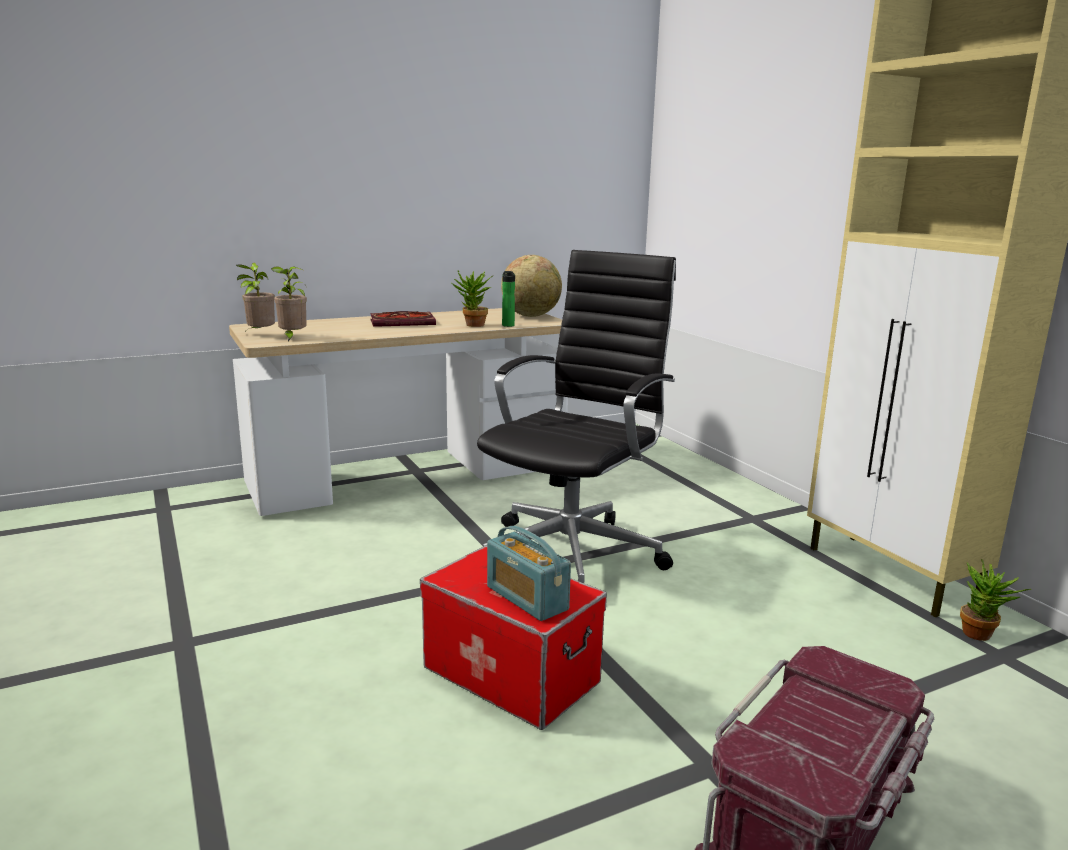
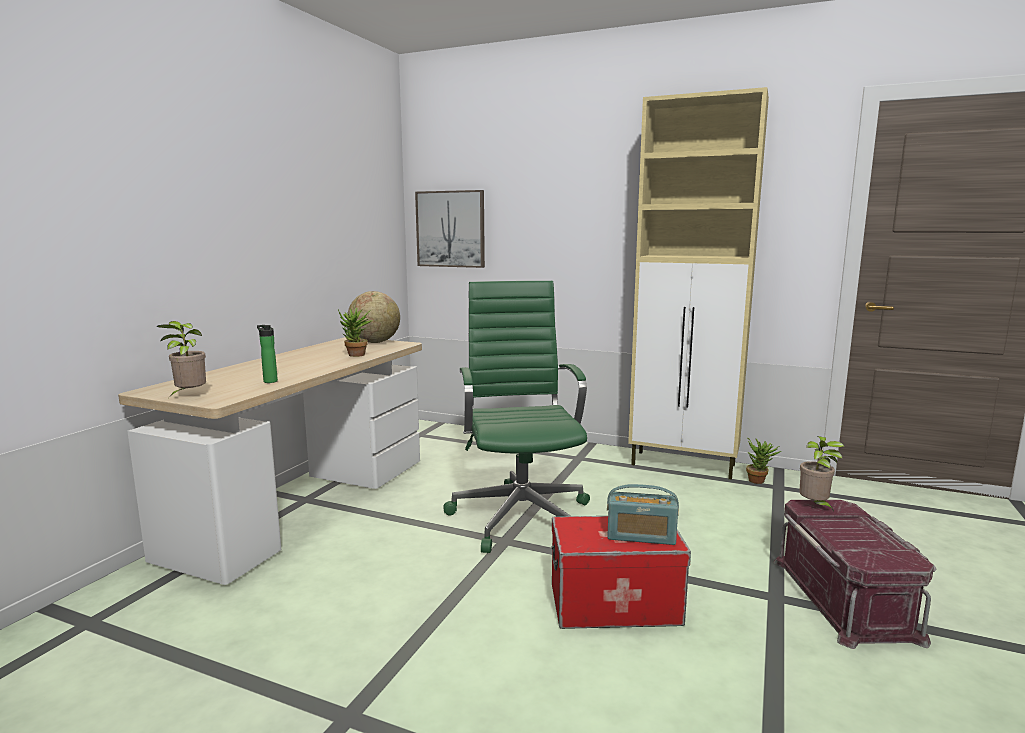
camera: 40 degrees left, 5 degrees down
(292, 338) = (234, 392): potted plant -> potted plant (815, 506)
(404, 322) = (292, 363): book -> none
(508, 325) = (381, 351): bottle -> bottle (269, 381)
(574, 554) = (521, 515): black office chair -> green office chair
(689, 182) = (451, 229): none -> picture

